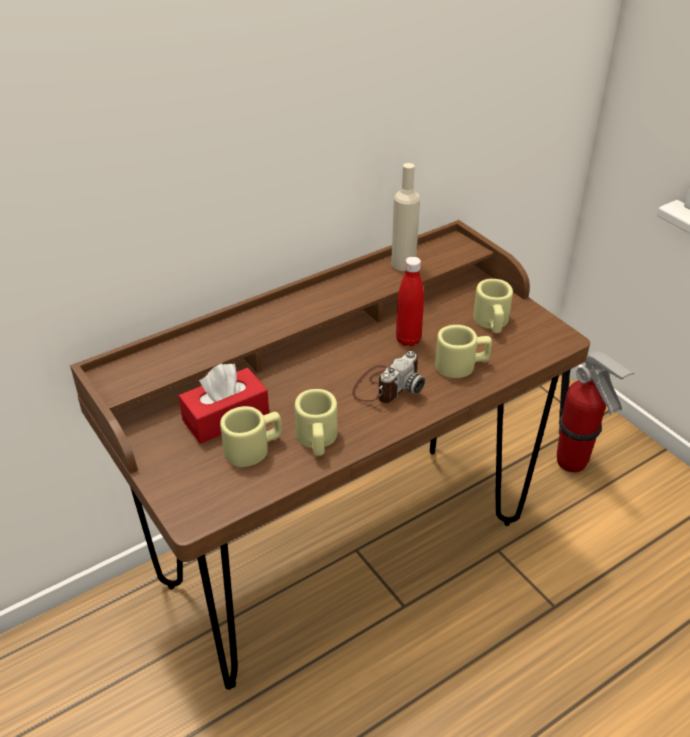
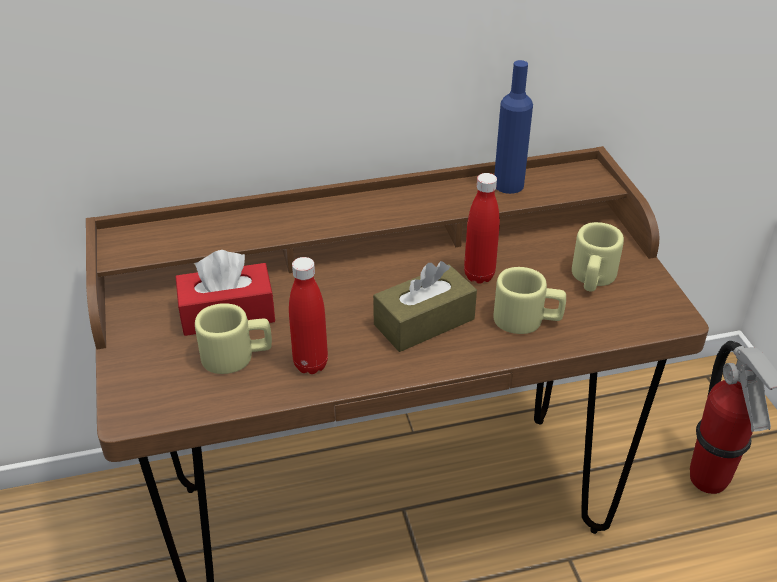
camera: 20 degrees right, 0 degrees up
(317, 440) = (310, 364): beige mug -> red bottle
(386, 385) = (424, 322): camera -> brown tissue box
(403, 264) = (508, 185): beige bottle -> blue bottle

